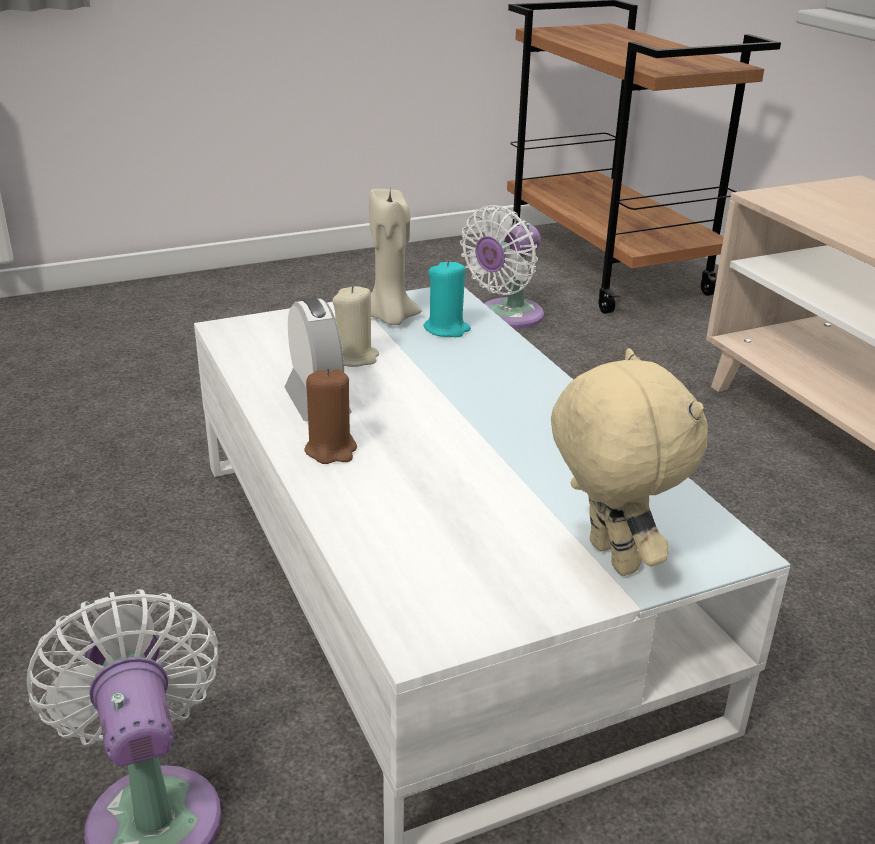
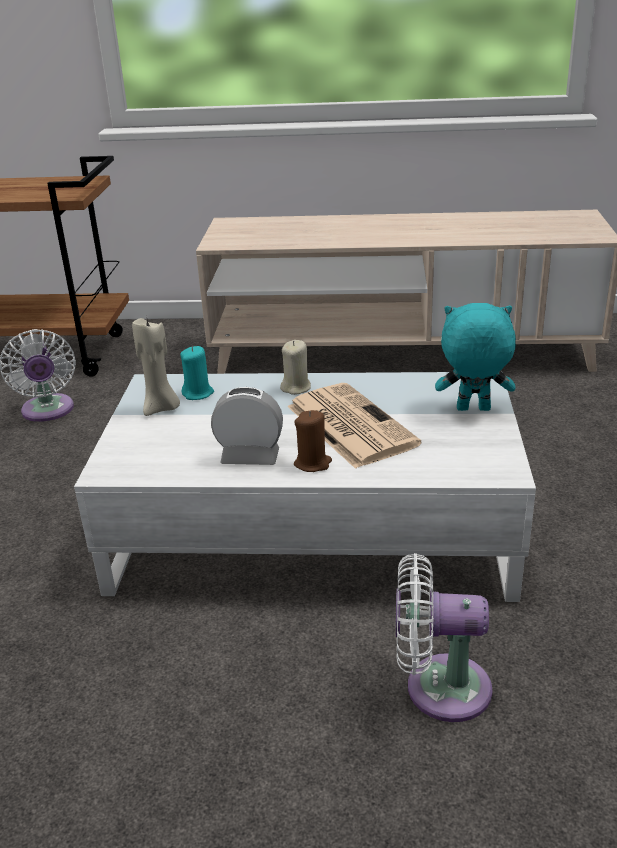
camera: 60 degrees left, 0 degrees up
(355, 358) = (203, 432): beige candle -> beige candle (296, 387)
(457, 452) = (348, 425): none -> newspaper
(608, 558) = (472, 410): beige plush toy -> turquoise plush toy

